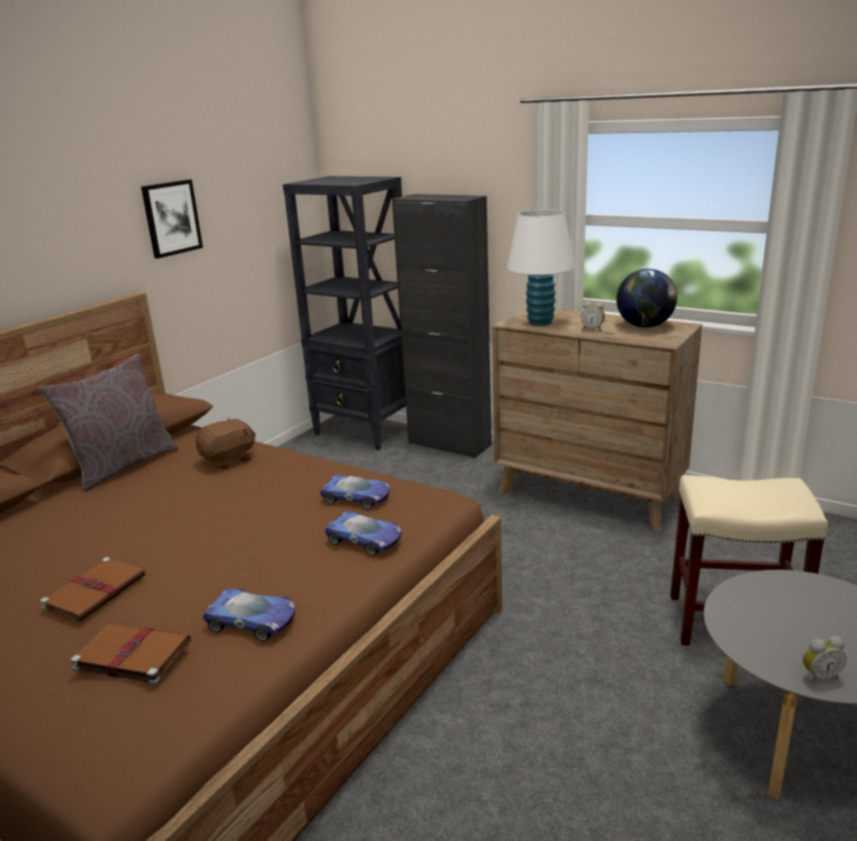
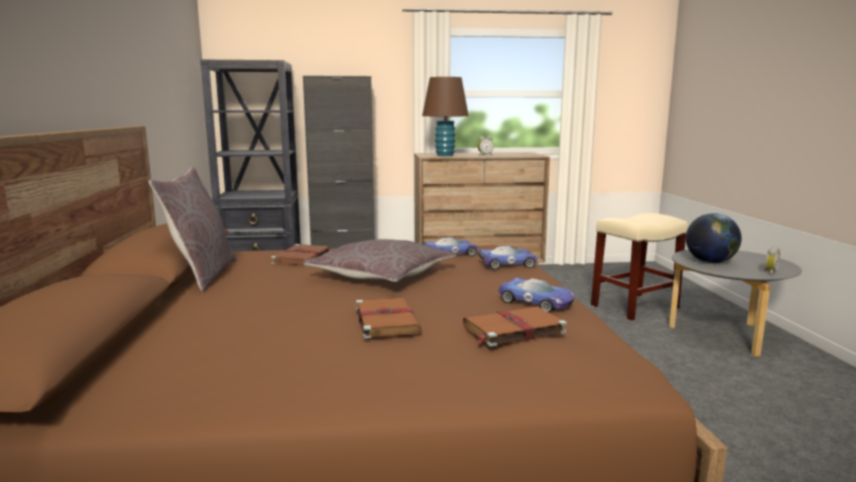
camera: 40 degrees left, 10 degrees down
(171, 218) = (145, 63): picture -> none
(229, 460) = (301, 257): brown plush toy -> brown book
(233, 514) = (382, 275): none -> grey pillow
(253, 621) = (537, 302): toy car -> toy car turned 60 degrees clockwise
(540, 322) = (445, 155): white table lamp -> brown table lamp
(645, 326) = (508, 153): globe -> globe (710, 262)

